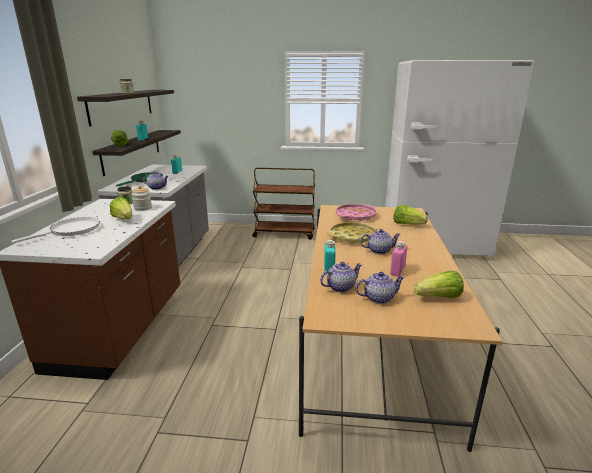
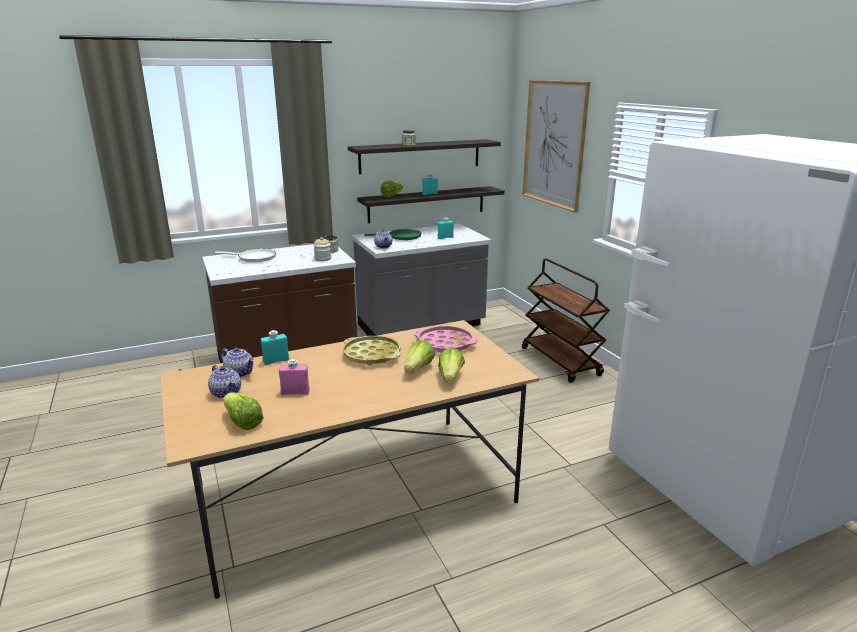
camera: 60 degrees right, 0 degrees up
(124, 219) = (291, 262): lettuce -> lettuce (418, 369)
(220, 87) = (554, 144): none -> picture
(379, 250) = (343, 375): teapot -> none

